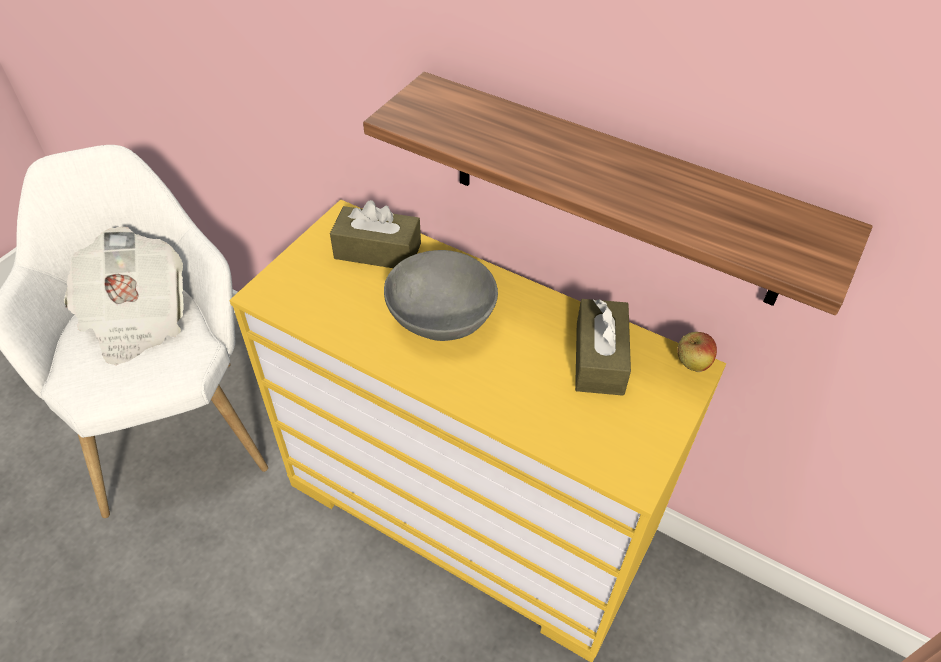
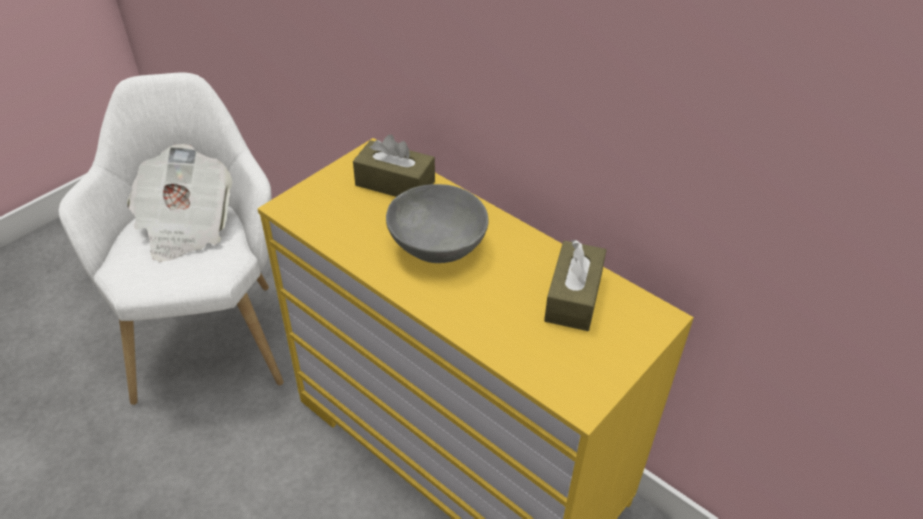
camera: 10 degrees right, 5 degrees down
(615, 191) = (600, 143): shelf -> none
(691, 364) = (659, 313): apple -> none

